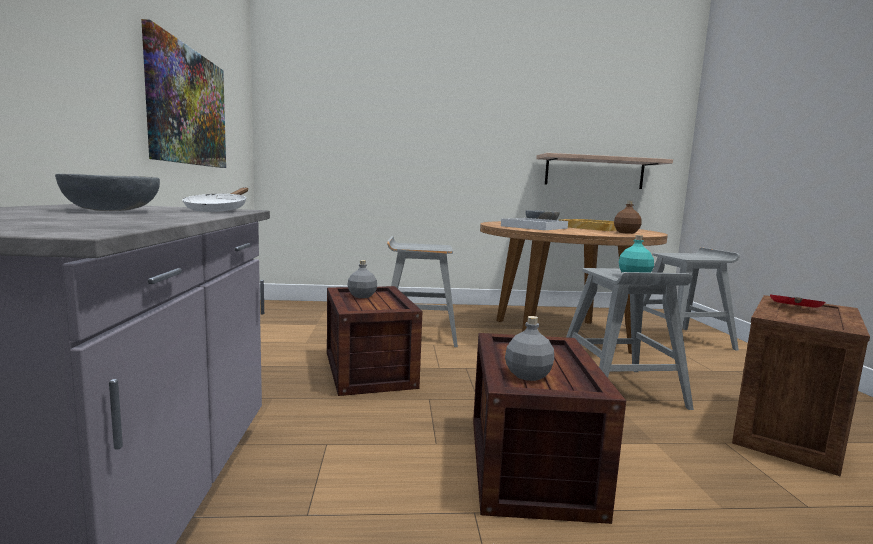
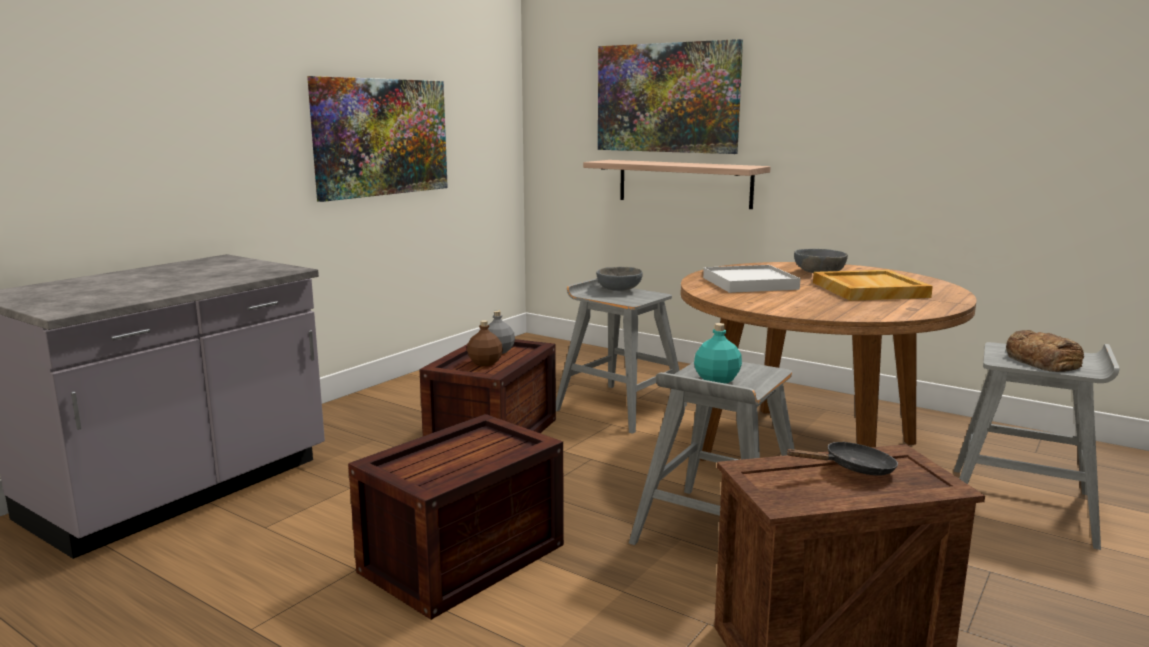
camera: 40 degrees right, 5 degrees up
(111, 211) = (180, 275): grey bowl -> grey bowl (618, 289)
(219, 210) = (263, 272): white frying pan -> none
(388, 114) = (667, 98): none -> picture
(527, 375) = (424, 461): grey bottle -> none
(594, 172) = (997, 179): shelf -> shelf (684, 183)
(626, 232) = (861, 307): brown bottle -> brown bottle (485, 363)
(695, 256) = (1043, 361): none -> bread
(795, 308) = (853, 469): red frying pan -> black frying pan

